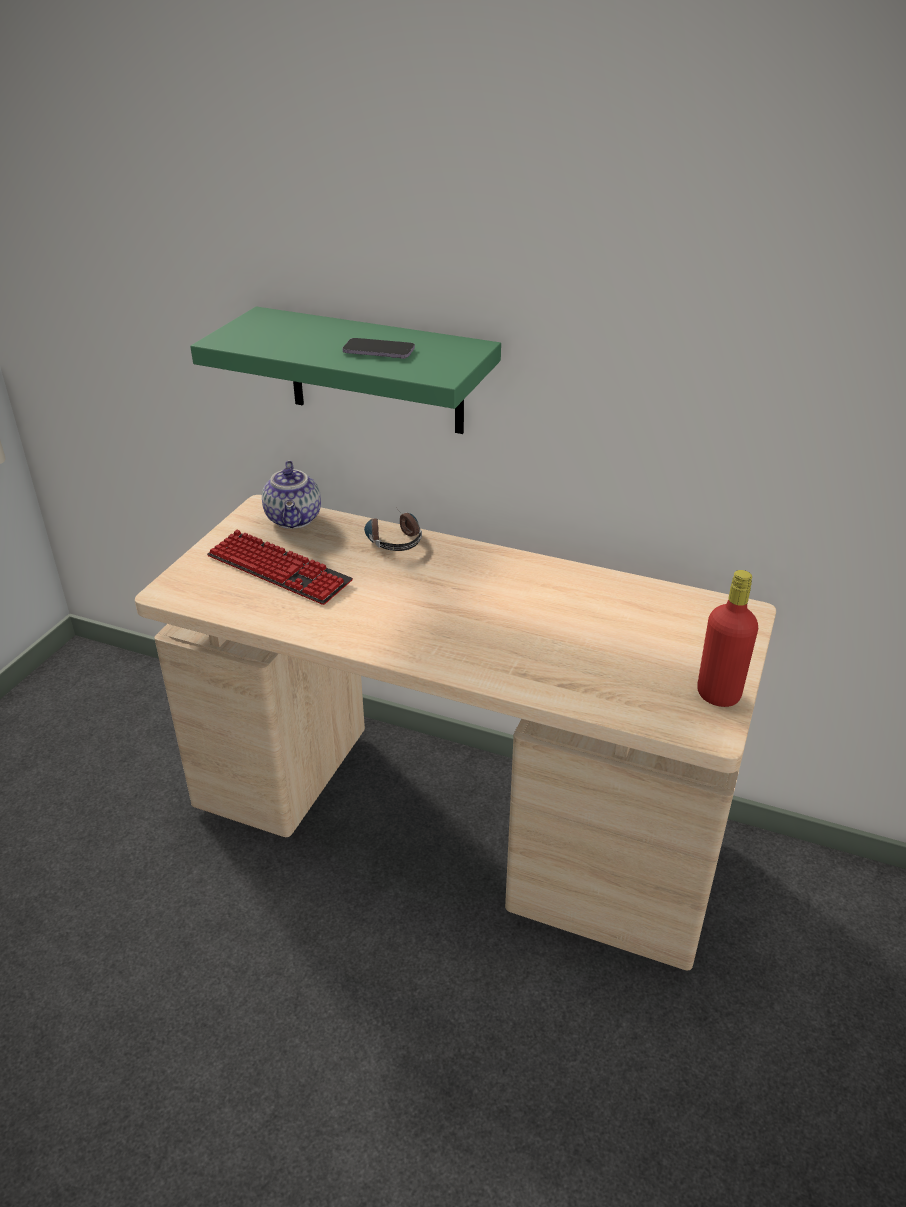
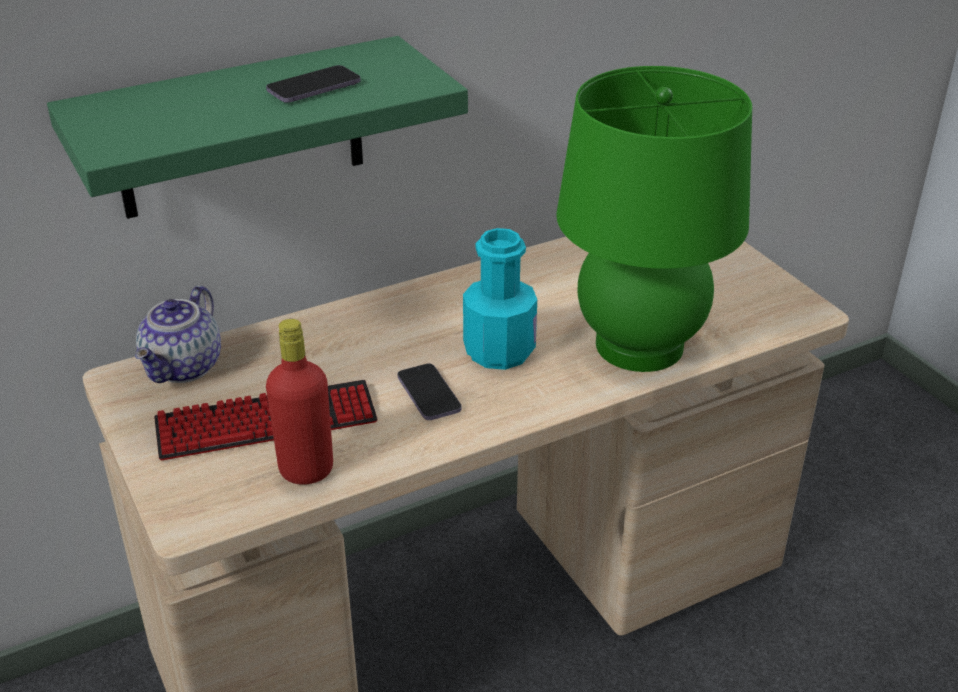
camera: 50 degrees left, 0 degrees up
(295, 519) = (185, 368): teapot -> teapot turned 75 degrees clockwise
(374, 610) = (429, 394): none -> phone
(392, 537) = (319, 325): headphones -> none
(456, 613) = (499, 351): none -> turquoise bottle
(544, 667) = (639, 345): none -> green table lamp
(718, 695) = (769, 286): red bottle -> red bottle (306, 470)

